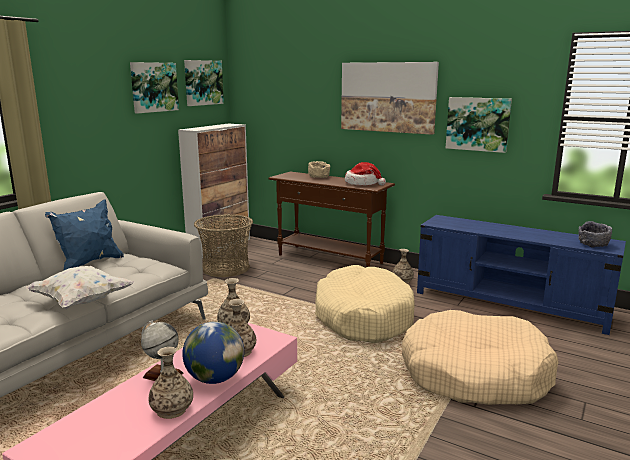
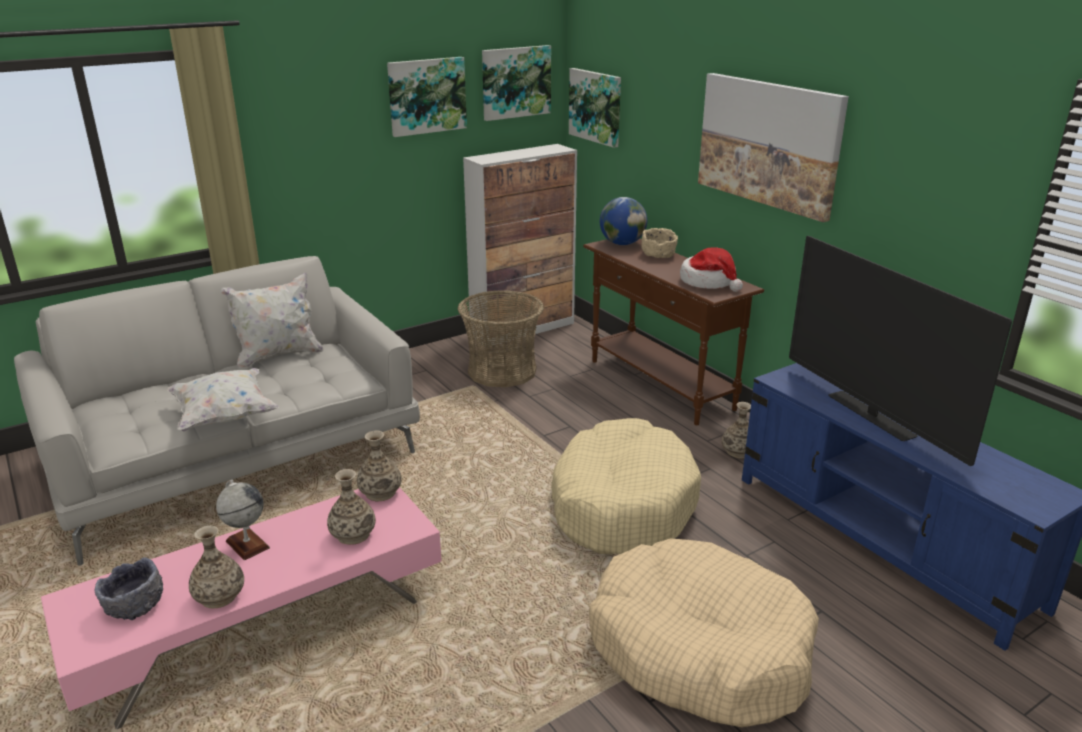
camera: 25 degrees right, 10 degrees up
(89, 263) = (278, 355): blue pillow -> white pillow
(215, 378) = (295, 567): globe -> globe (622, 243)
(478, 124) = (897, 219): picture -> picture (596, 106)
(496, 229) = (870, 416): none -> television
(593, 244) = (1015, 489): grey bowl -> grey bowl (134, 605)

